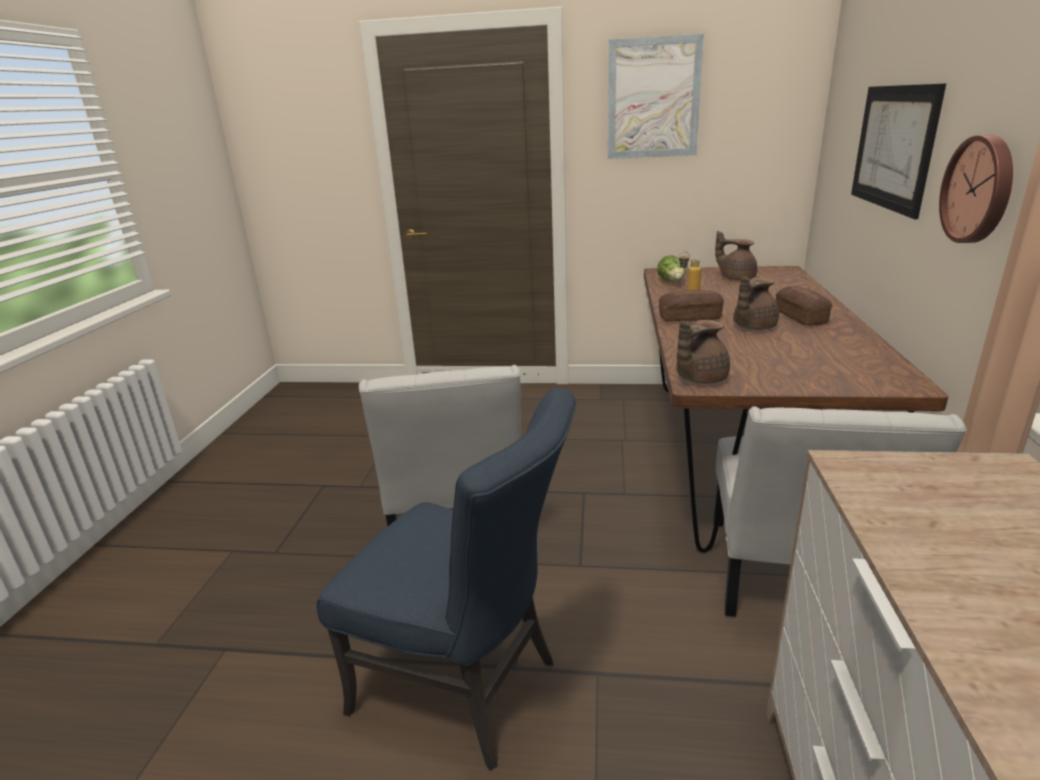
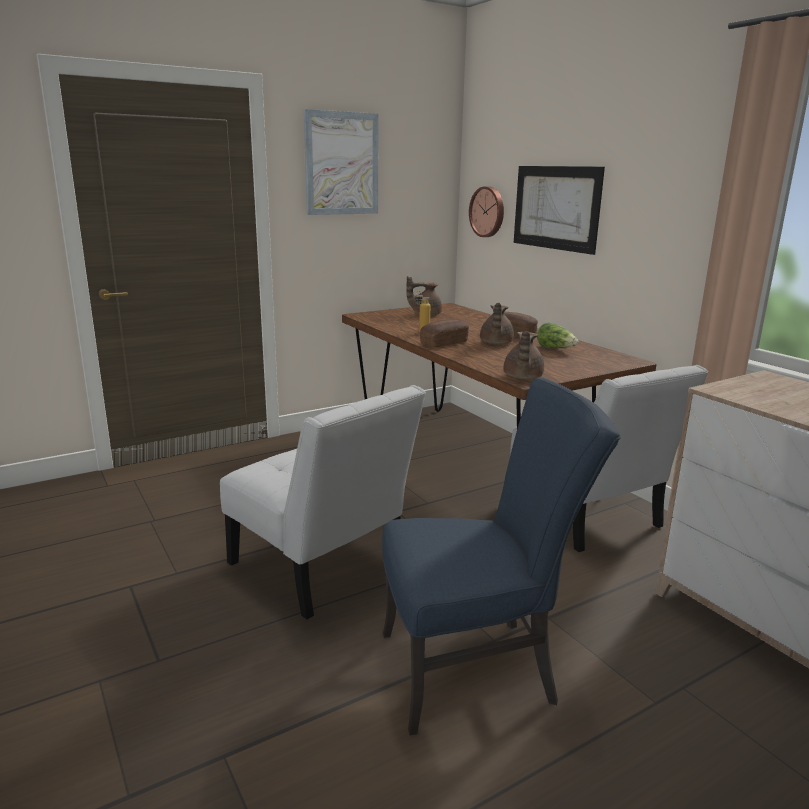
camera: 40 degrees left, 5 degrees down
(672, 282) = (384, 321): lettuce -> lettuce (555, 349)
(980, 190) = (652, 232): wall clock -> wall clock (488, 212)

